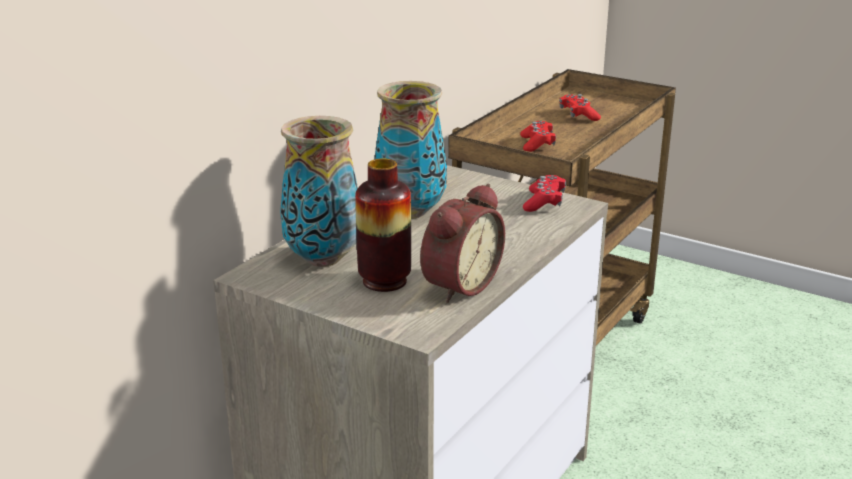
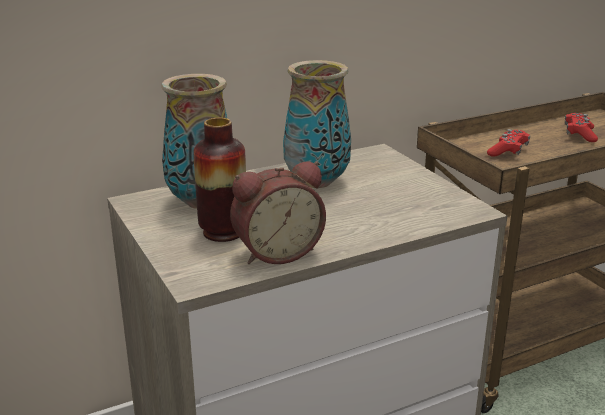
camera: 30 degrees right, 0 degrees up
(544, 203) = (444, 201): red game controller -> none

